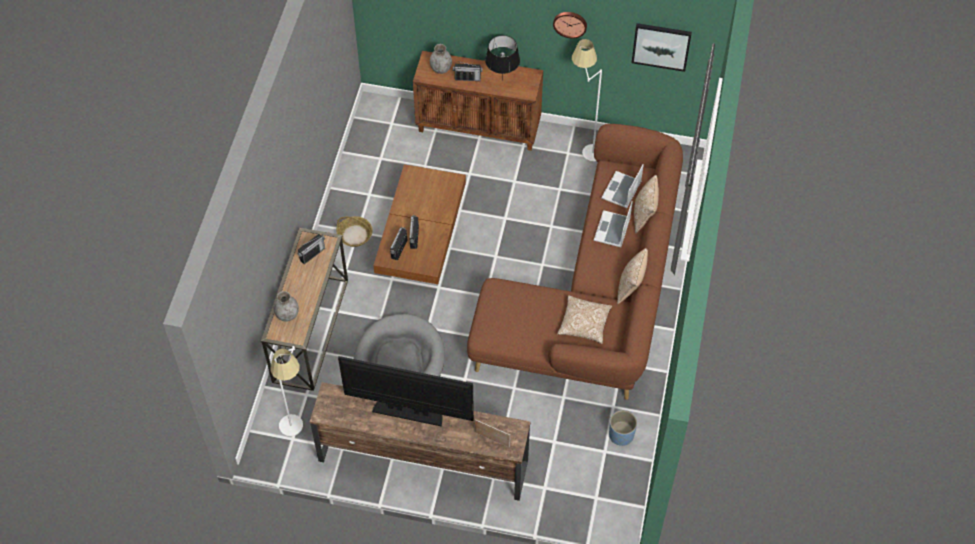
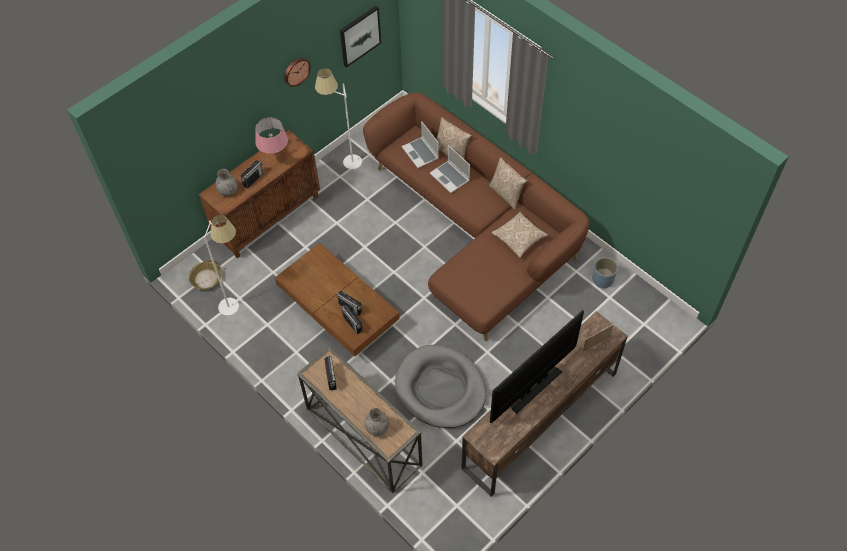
camera: 55 degrees left, 0 degrees up
(297, 433) = (453, 498): white floor lamp -> white floor lamp (238, 305)
(354, 235) = (297, 356): basket -> basket (206, 279)
(502, 80) = (275, 159): black table lamp -> pink table lamp

